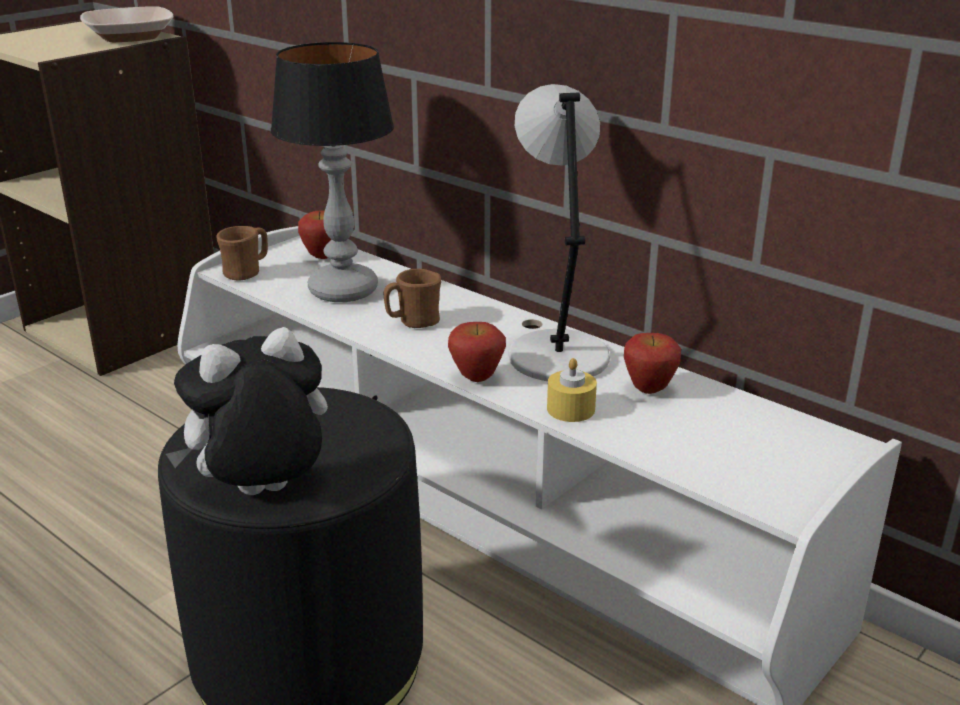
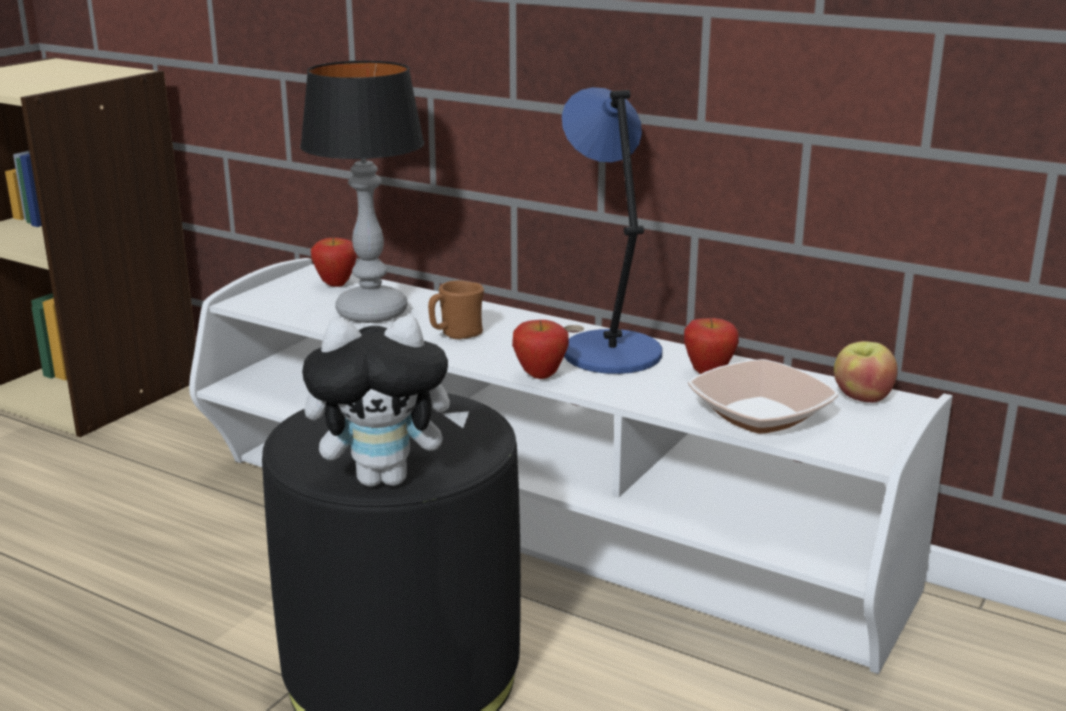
camera: 10 degrees left, 5 degrees down
(130, 36) = (103, 72): bowl -> bowl (760, 415)
(247, 273) = (263, 303): brown mug -> none
(262, 495) = (386, 478): plush toy -> plush toy turned 150 degrees counterclockwise
(556, 355) = (609, 352): grey table lamp -> blue table lamp
(570, 409) = (641, 394): yellow candle -> none
(802, 434) = (861, 397): none -> apple

